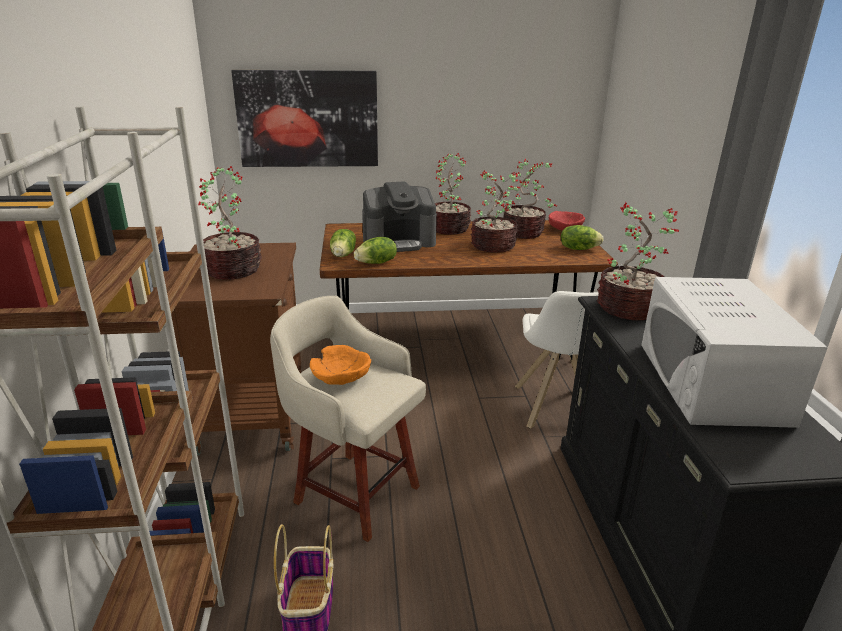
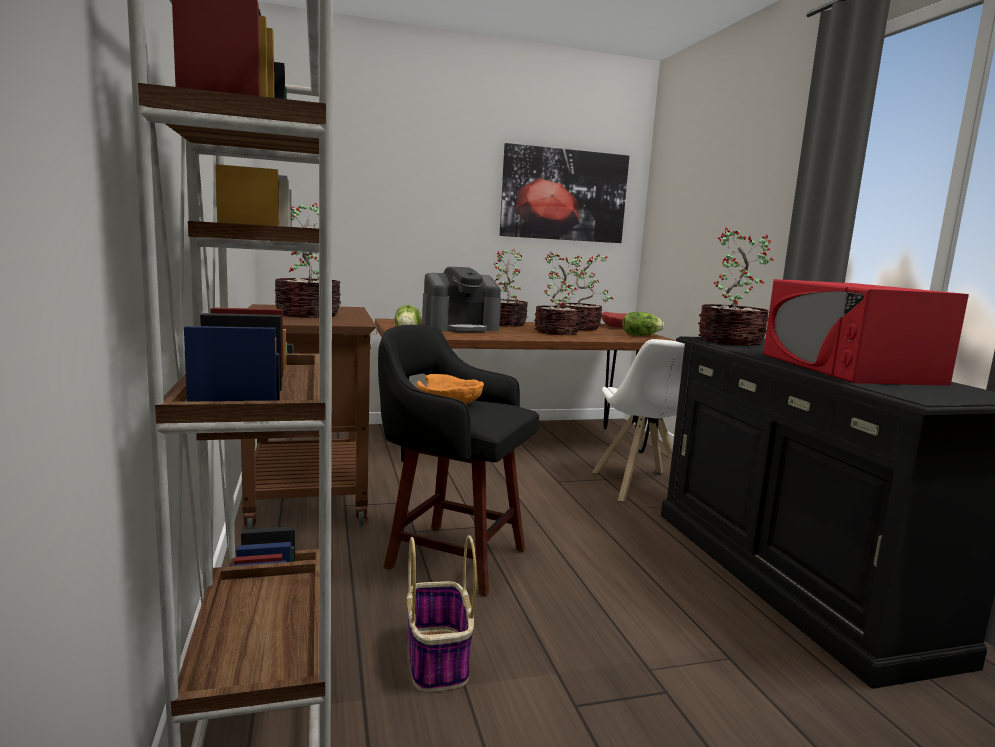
camera: 10 degrees left, 15 degrees down
(308, 119) = (362, 210): picture -> picture (564, 195)
(353, 492) = (451, 557): beige stool -> black stool
(376, 263) = (446, 336): lettuce -> none
(711, 382) = (847, 368): white microwave -> red microwave

